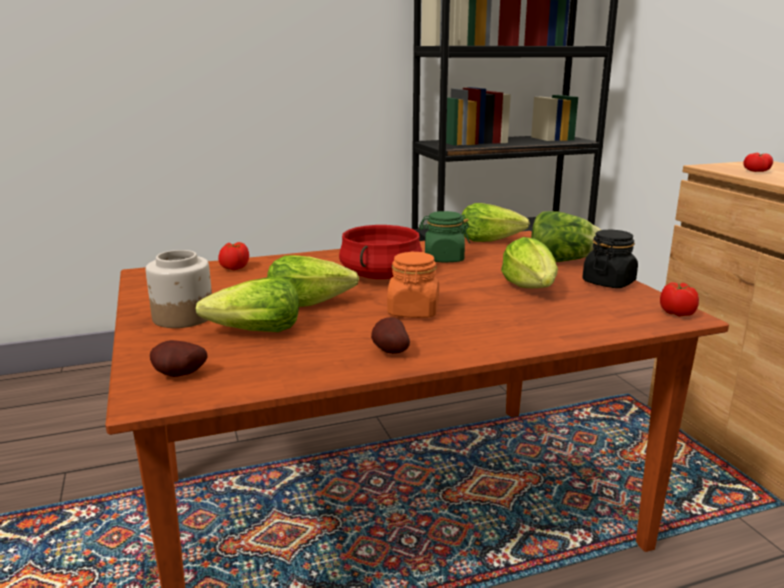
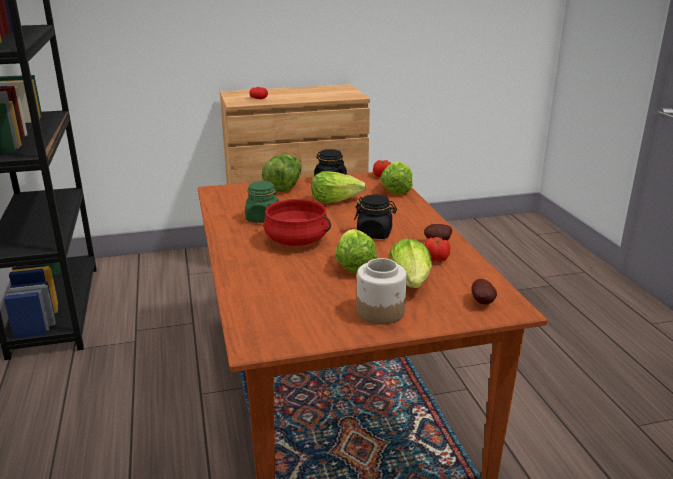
camera: 85 degrees left, 5 degrees up
(234, 268) = (254, 299): tomato -> tomato (436, 259)
(413, 311) = (374, 233): orange jar -> black jar
(489, 240) = (220, 200): lettuce -> lettuce (396, 189)

